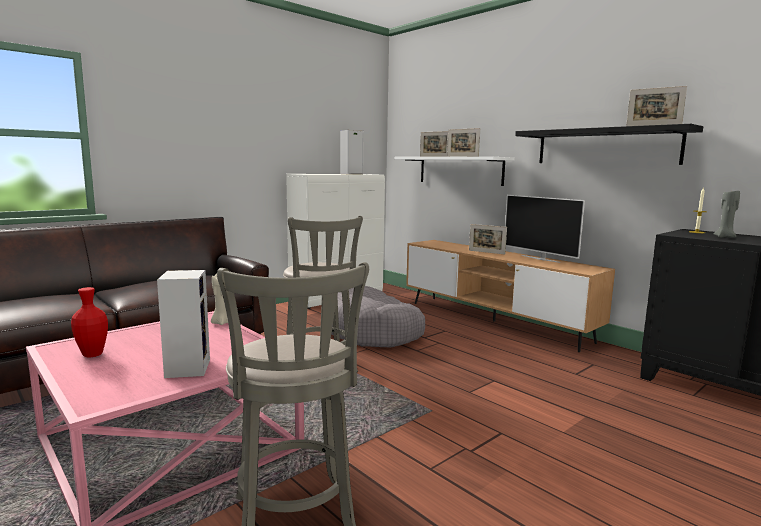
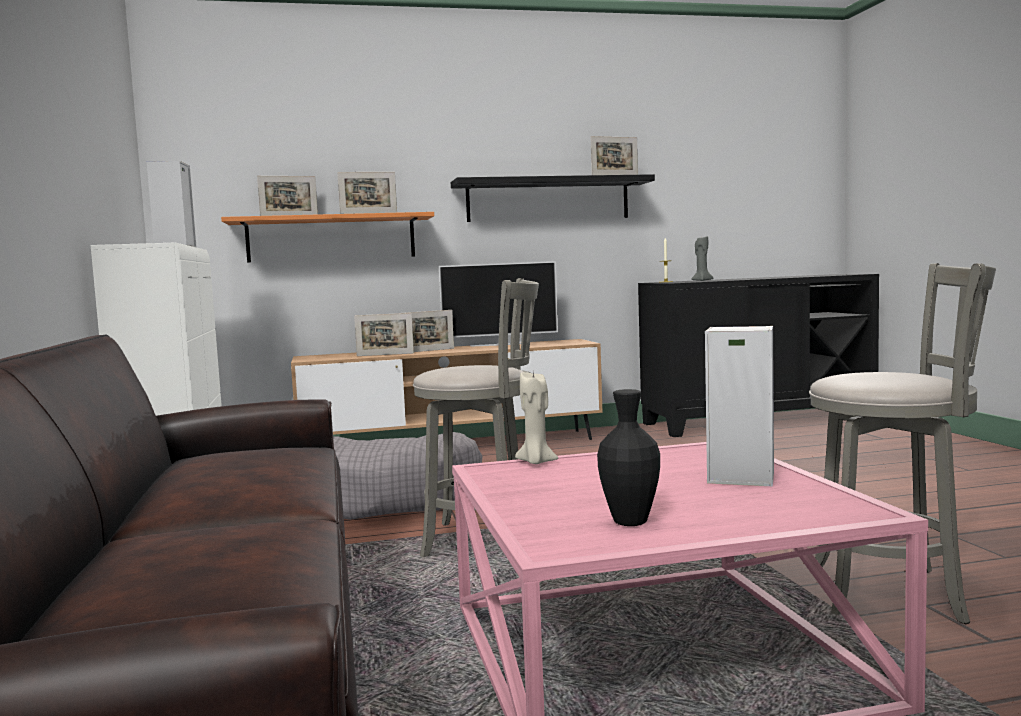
camera: 60 degrees left, 5 degrees down
(92, 354) = (630, 522): red vase -> black vase
(456, 249) = (385, 354): none -> picture frame
(460, 170) = (331, 238): white shelf -> orange shelf

